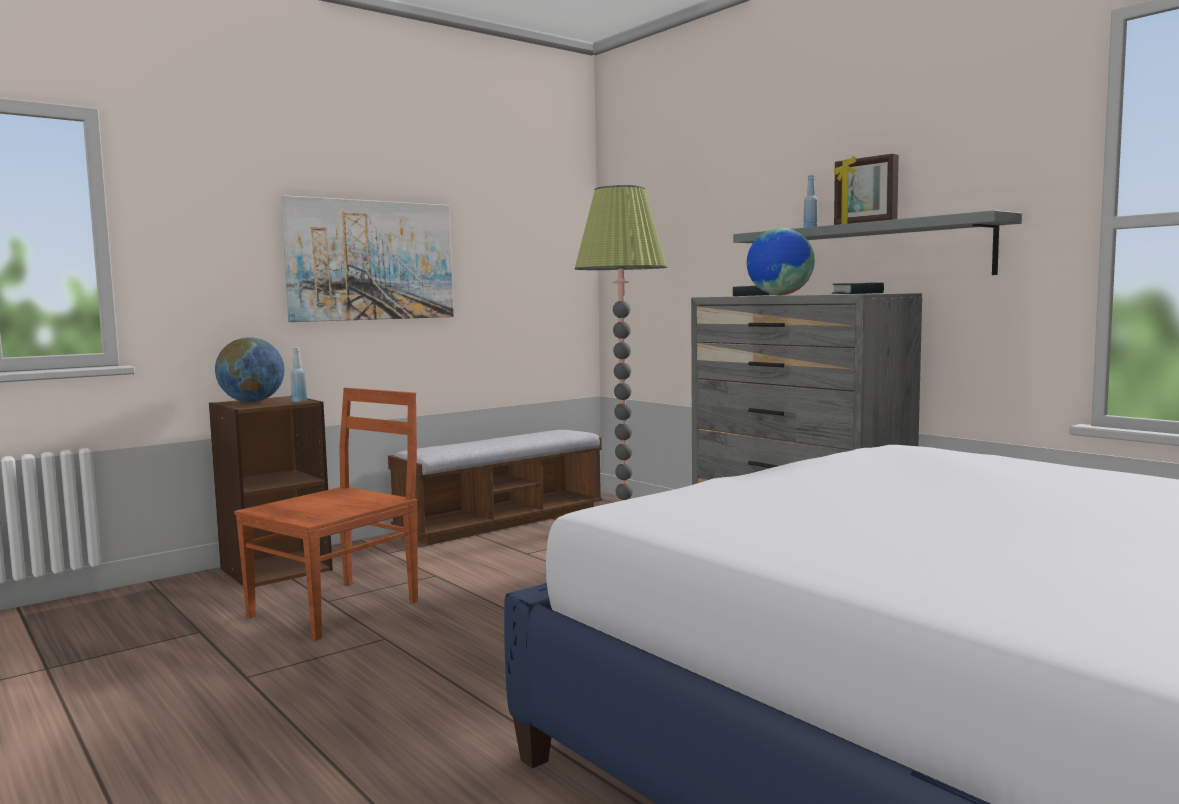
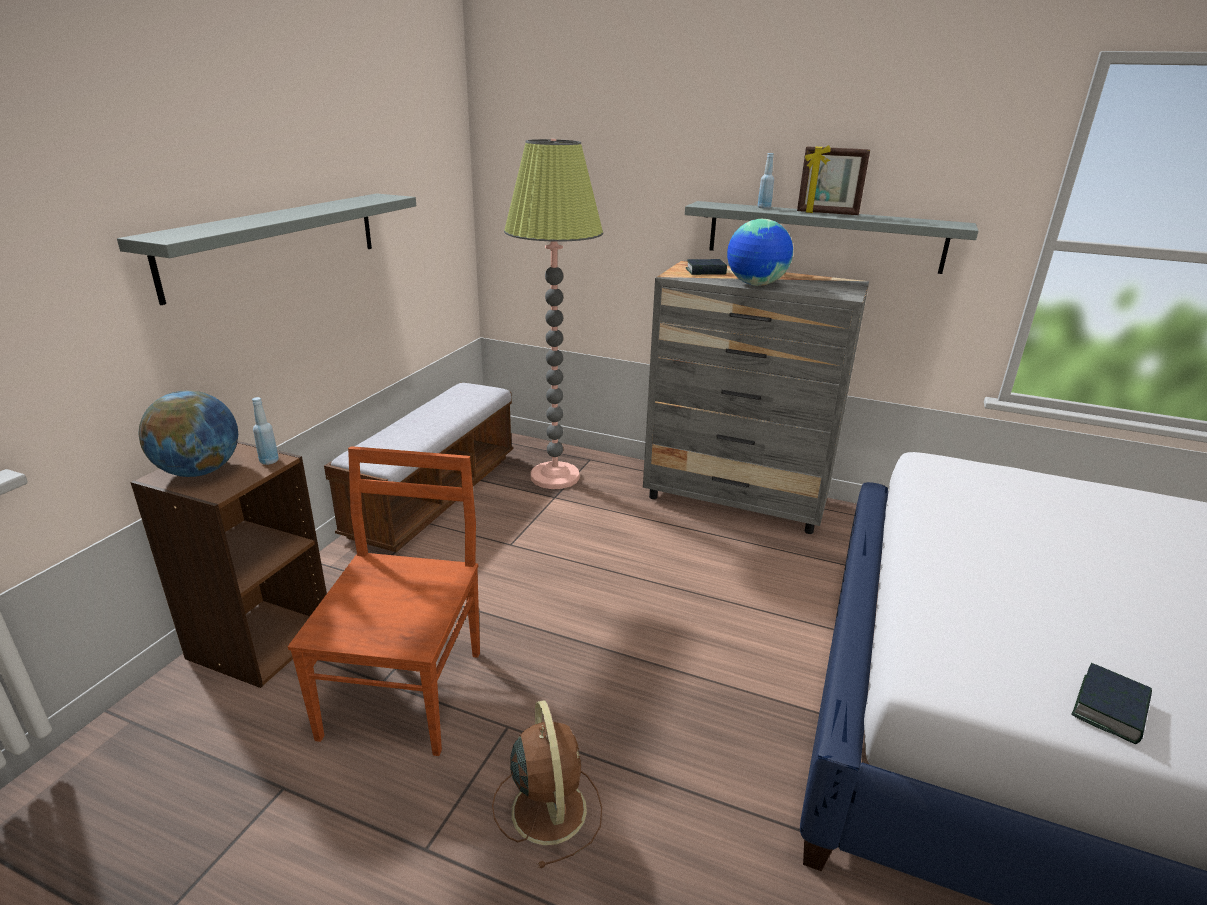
camera: 30 degrees left, 20 degrees up
(356, 680) = (548, 807): none -> brown fan
(371, 260) = (276, 242): picture -> grey shelf
(857, 293) = (816, 280): book -> book (1110, 709)

